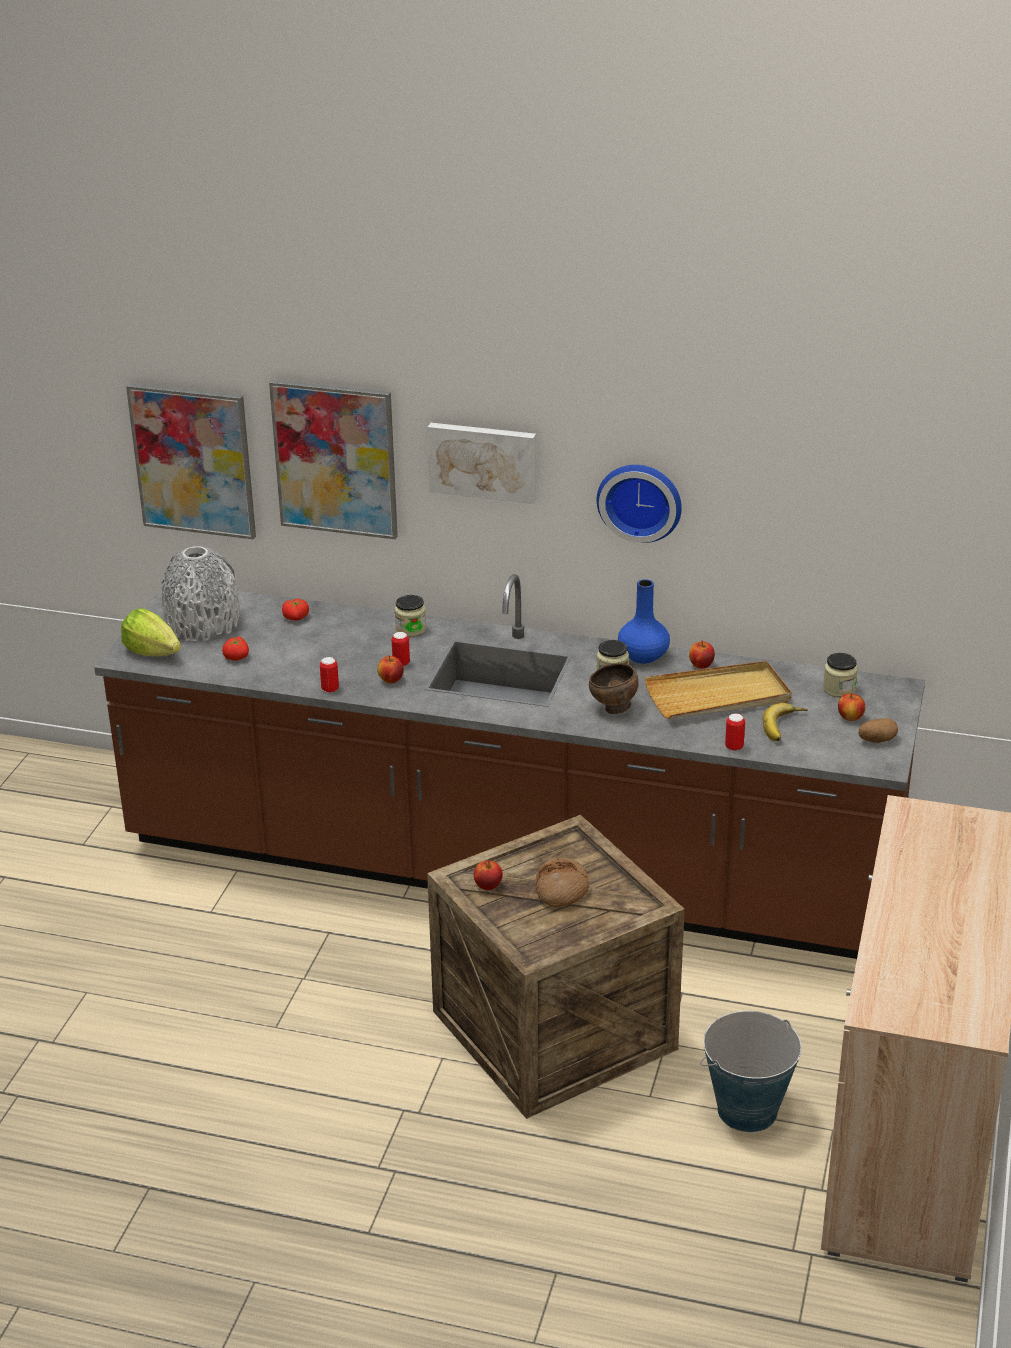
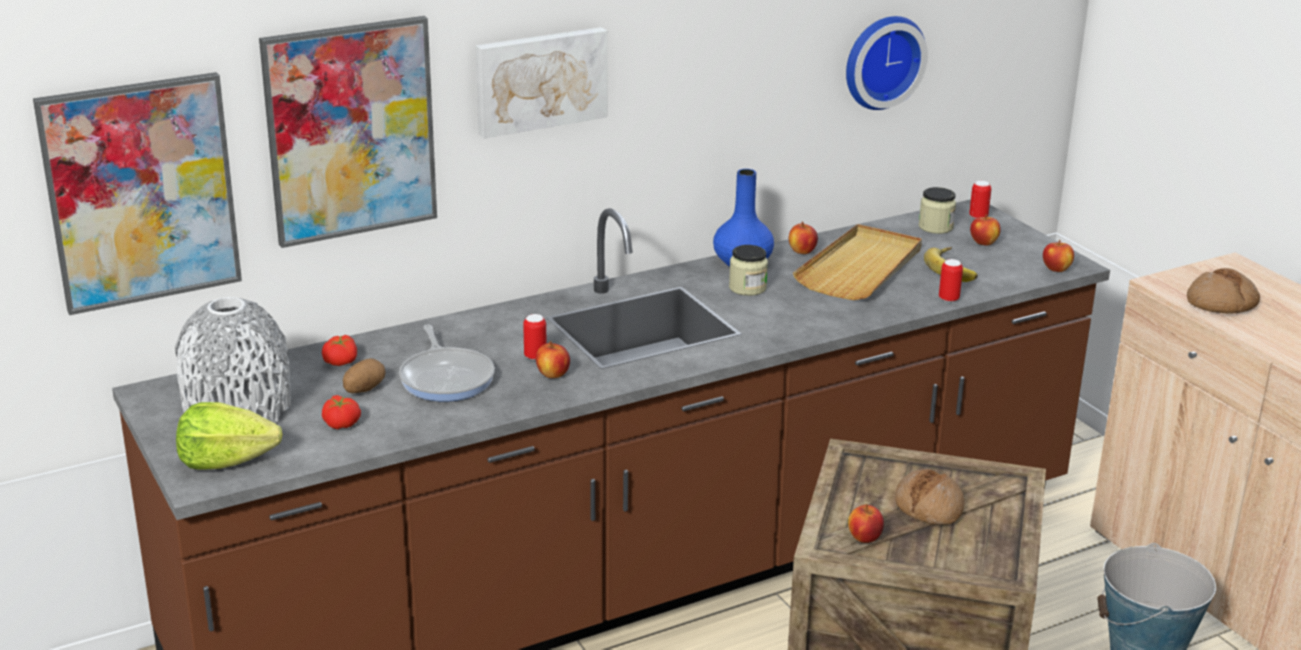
camera: 45 degrees left, 5 degrees down
(330, 689) = (506, 409): can -> can (978, 217)
(332, 654) = (446, 378): none -> frying pan
(410, 629) = (487, 325): jar -> none
(613, 709) = (800, 312): brown bowl -> none
(640, 500) = (713, 80): wall clock -> wall clock (881, 60)
(863, 763) = (1056, 269): none -> apple
(877, 740) = (1032, 250): potato -> potato (364, 389)
(918, 846) = (1221, 304): none -> bread

